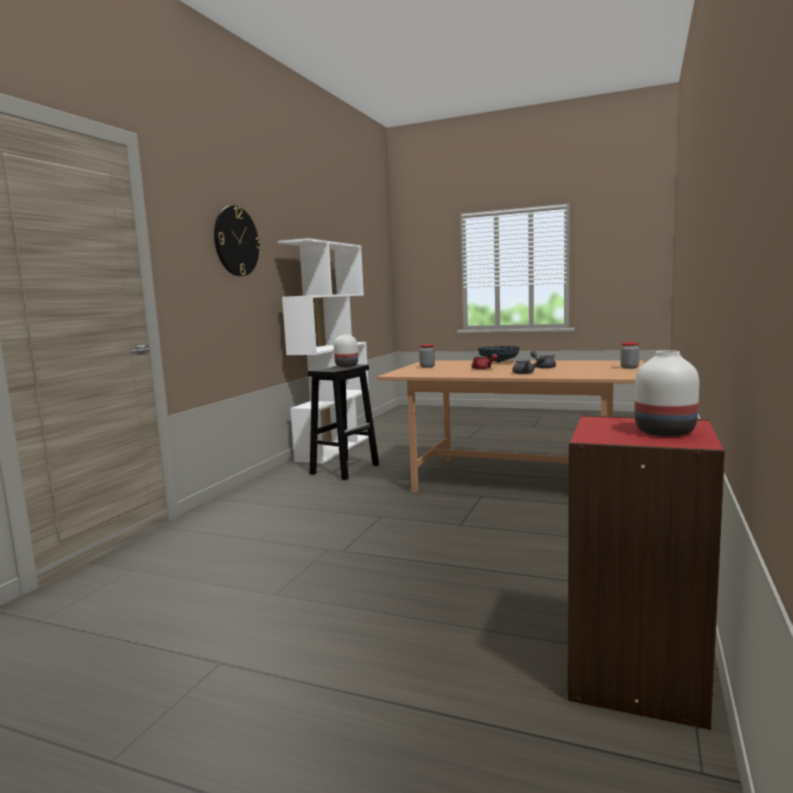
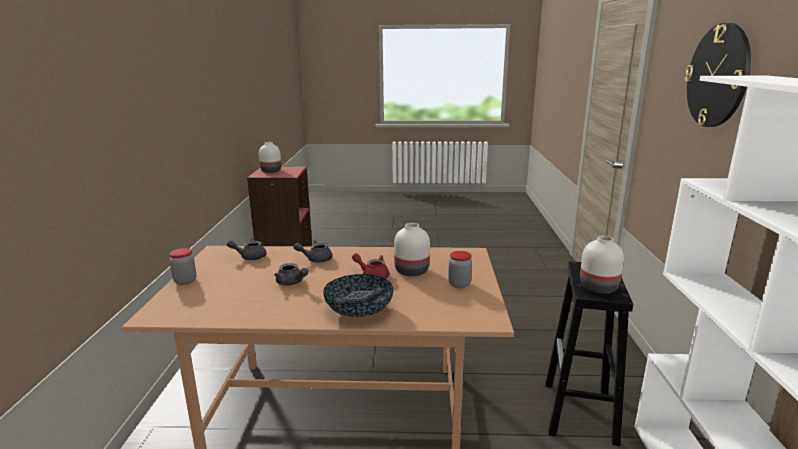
camera: 160 degrees right, 10 degrees up
(453, 369) = (411, 271): none -> white vase
(588, 374) = (250, 257): none -> grey teapot

